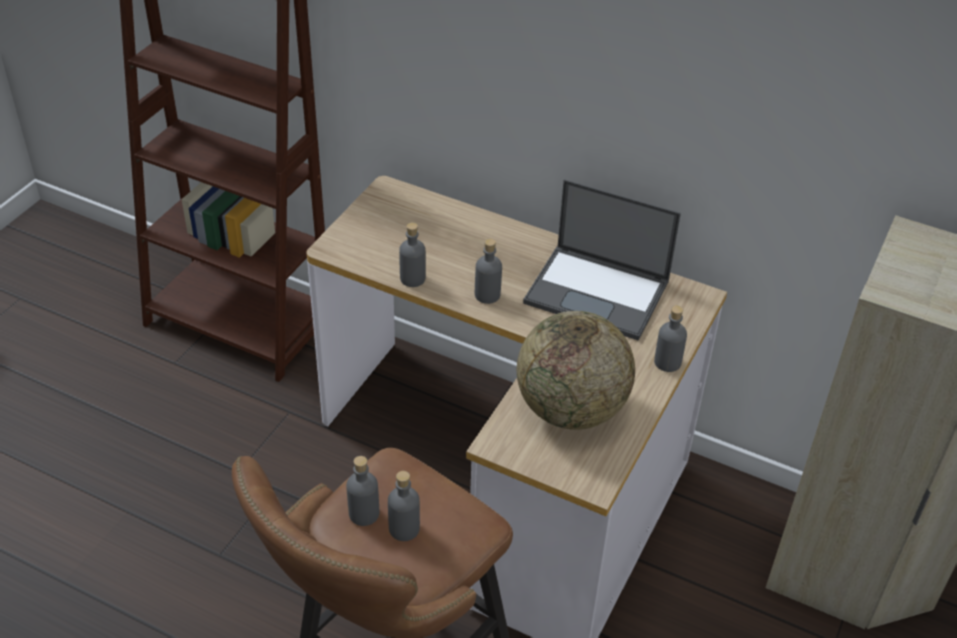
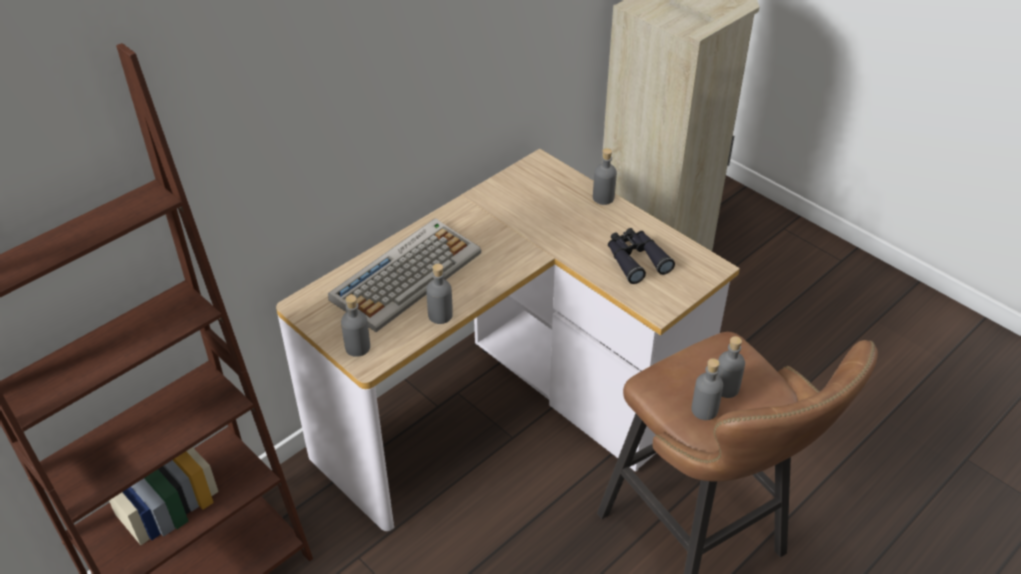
camera: 70 degrees left, 0 degrees up
(459, 242) = (407, 274): none -> keyboard
(487, 295) = (484, 274): grey bottle -> grey bottle (357, 347)
(571, 409) = (635, 259): globe -> black binoculars
(598, 292) = (510, 211): laptop -> none

